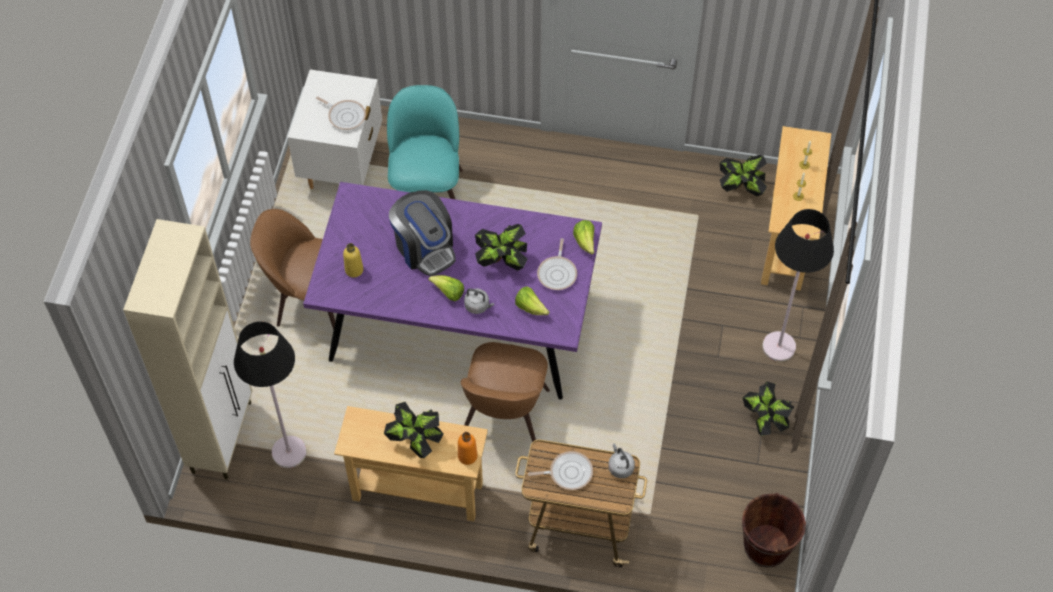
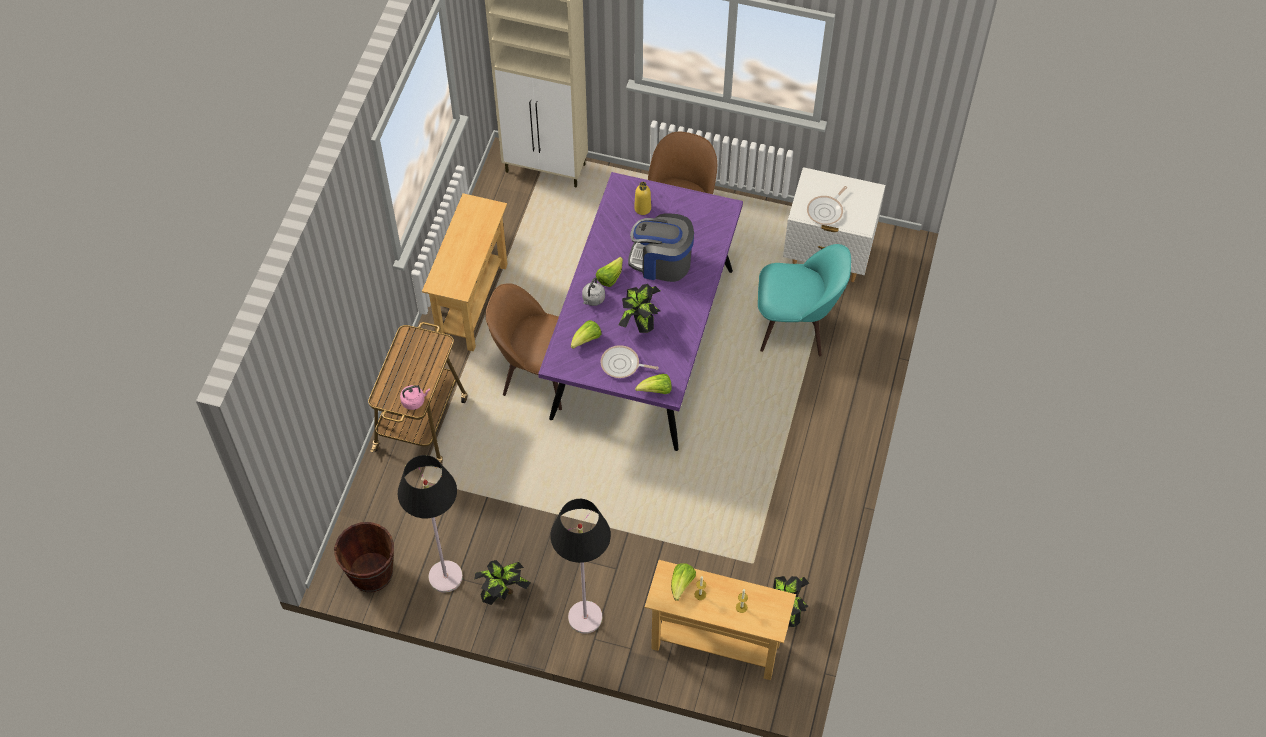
camera: 95 degrees right, 0 degrees up
(289, 452) = (524, 214): black floor lamp -> black floor lamp (445, 577)
(416, 441) = (464, 249): potted plant -> none
(424, 248) = (661, 262): coffee machine -> coffee machine turned 45 degrees clockwise
(467, 456) = (443, 285): orange bottle -> none
(568, 472) = (417, 361): frying pan -> none
(620, 467) = (414, 401): grey kettle -> pink kettle
(791, 211) = (681, 584): none -> lettuce

